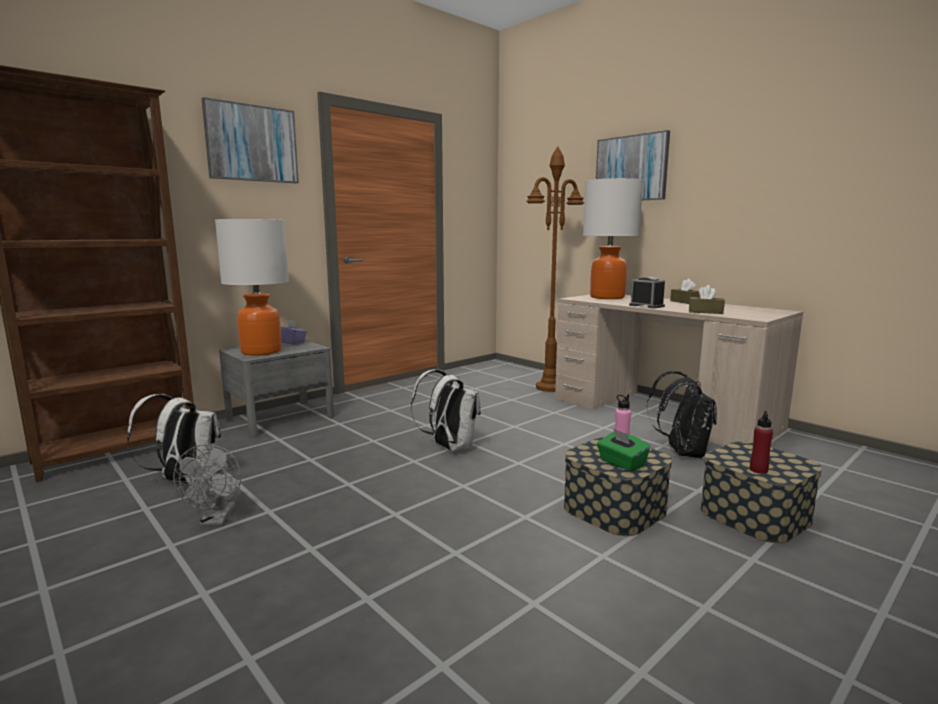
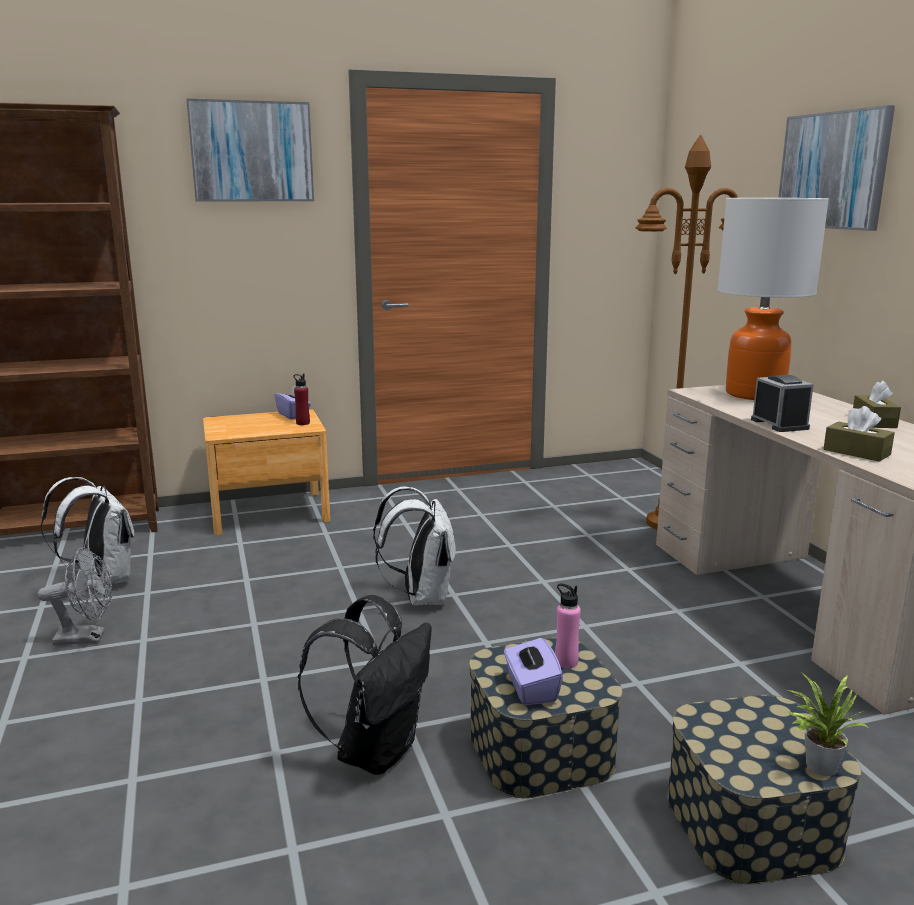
camera: 25 degrees right, 5 degrees up
(216, 520) = (87, 637): grey fan -> grey fan turned 120 degrees counterclockwise
(261, 351) = (241, 427): table lamp -> none
(280, 418) = (269, 512): grey nightstand -> brown nightstand
(621, 463) = (531, 689): green tissue box -> purple tissue box
(682, 452) = (757, 683): black backpack -> black backpack (376, 750)
(758, 470) = (731, 756): red bottle -> red bottle (302, 423)
(797, 464) = (817, 764): none -> potted plant

